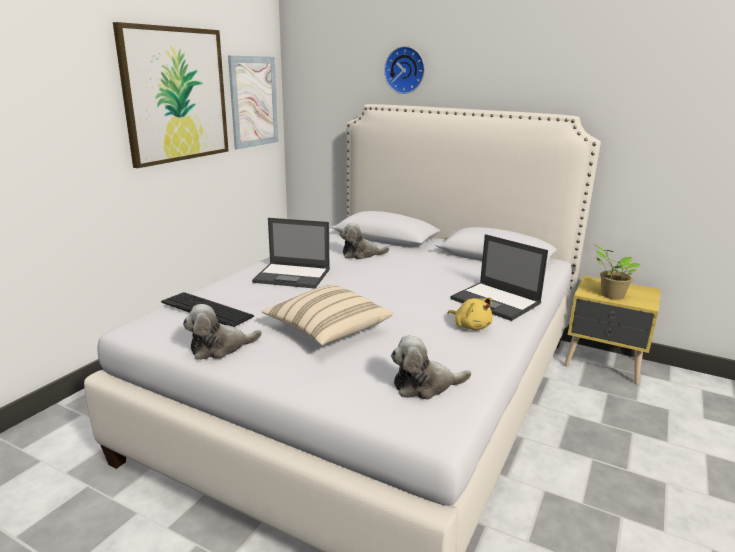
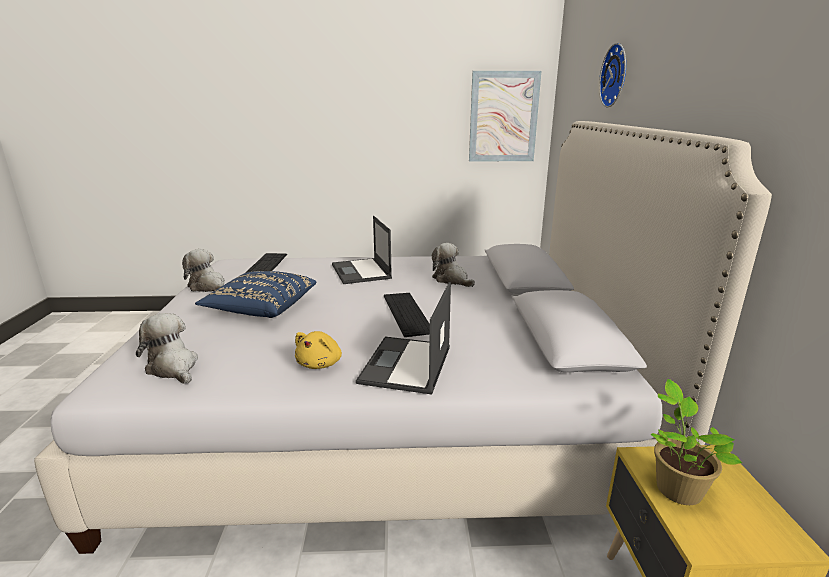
camera: 60 degrees right, 0 degrees up
(176, 95) = (403, 106): picture -> none
(327, 330) = (261, 308): beige pillow -> blue pillow
(412, 281) = (407, 313): none -> keyboard

